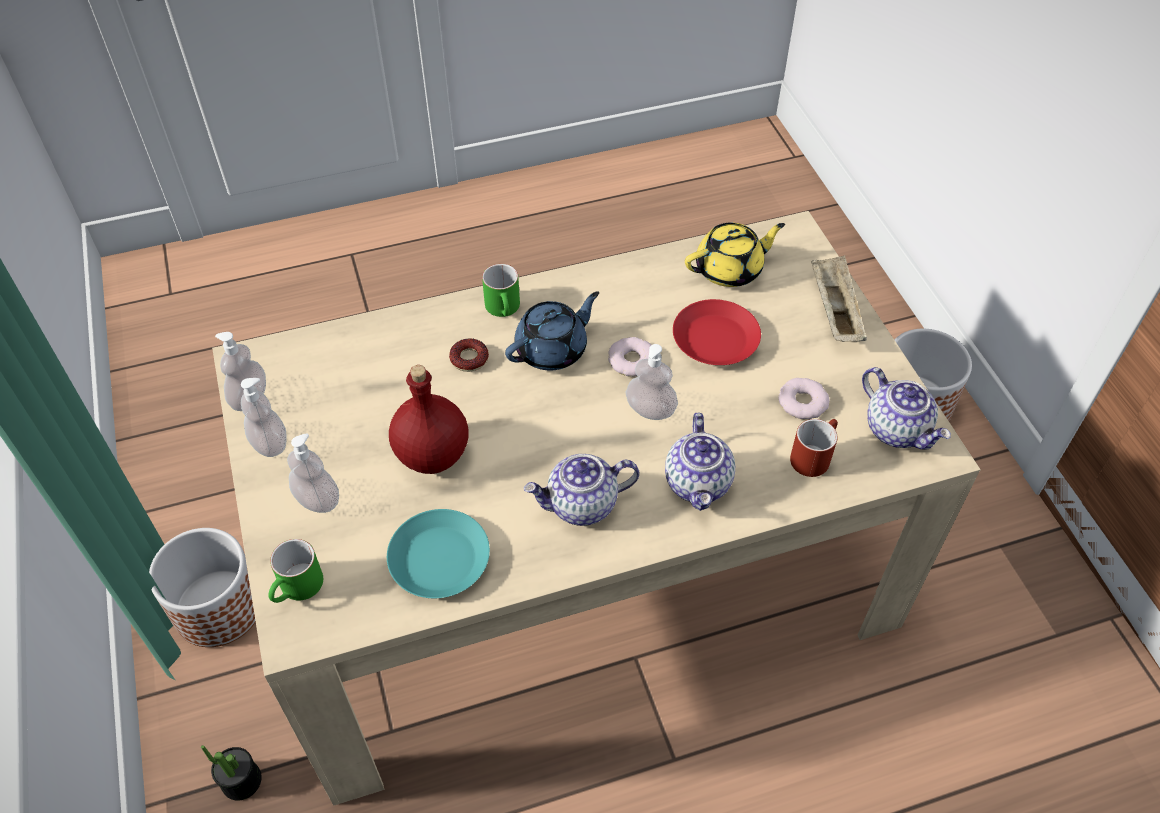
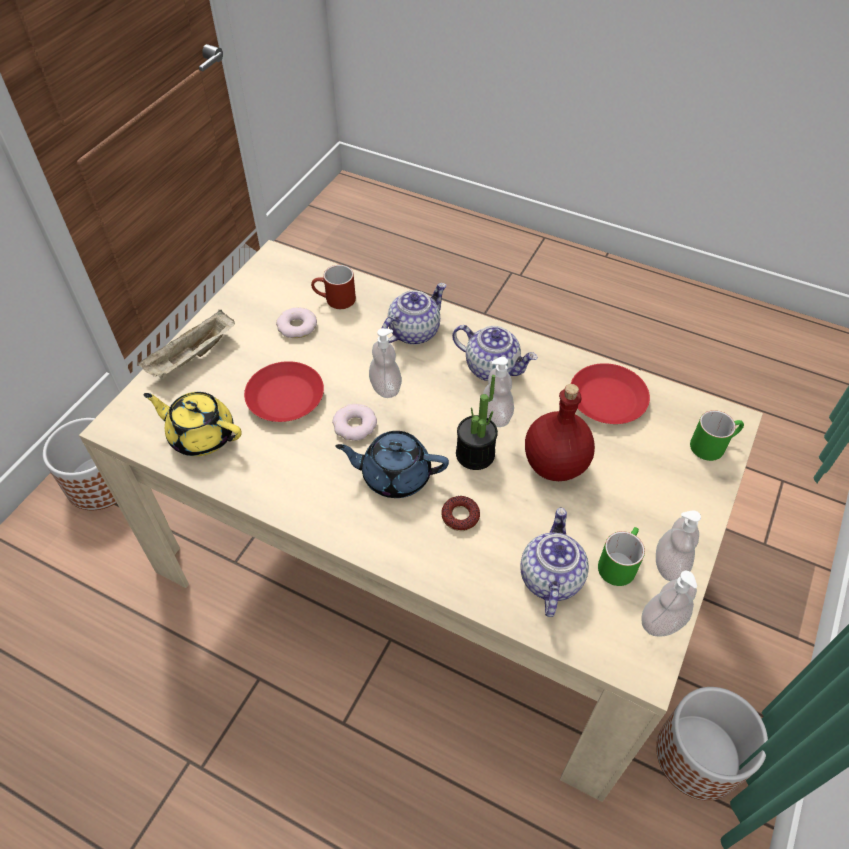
camera: 135 degrees left, 0 degrees up
(241, 780) = (740, 611): potted plant -> potted plant (475, 454)
(317, 500) = (661, 492): soap dispenser -> soap dispenser (496, 415)
(438, 559) = (608, 400): turquoise plate -> red plate
(505, 309) = (389, 537): green mug -> green mug (618, 562)
(897, 429) = (274, 279): teapot -> teapot (549, 577)

